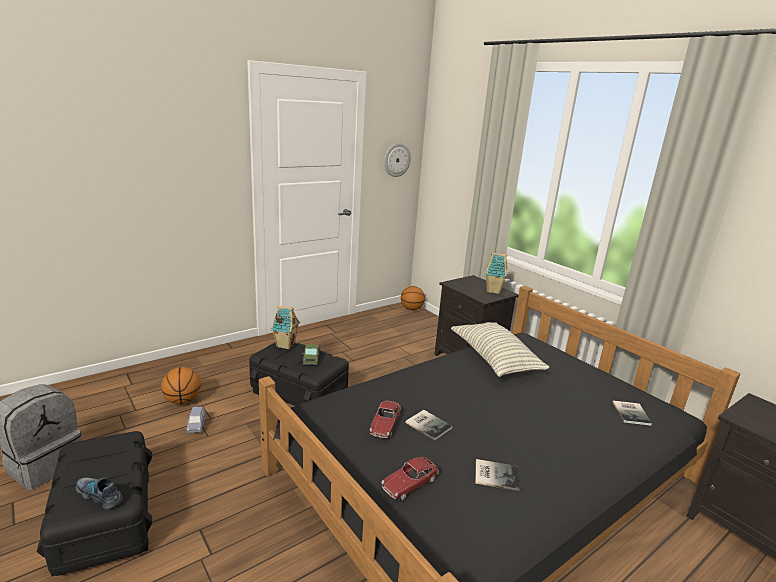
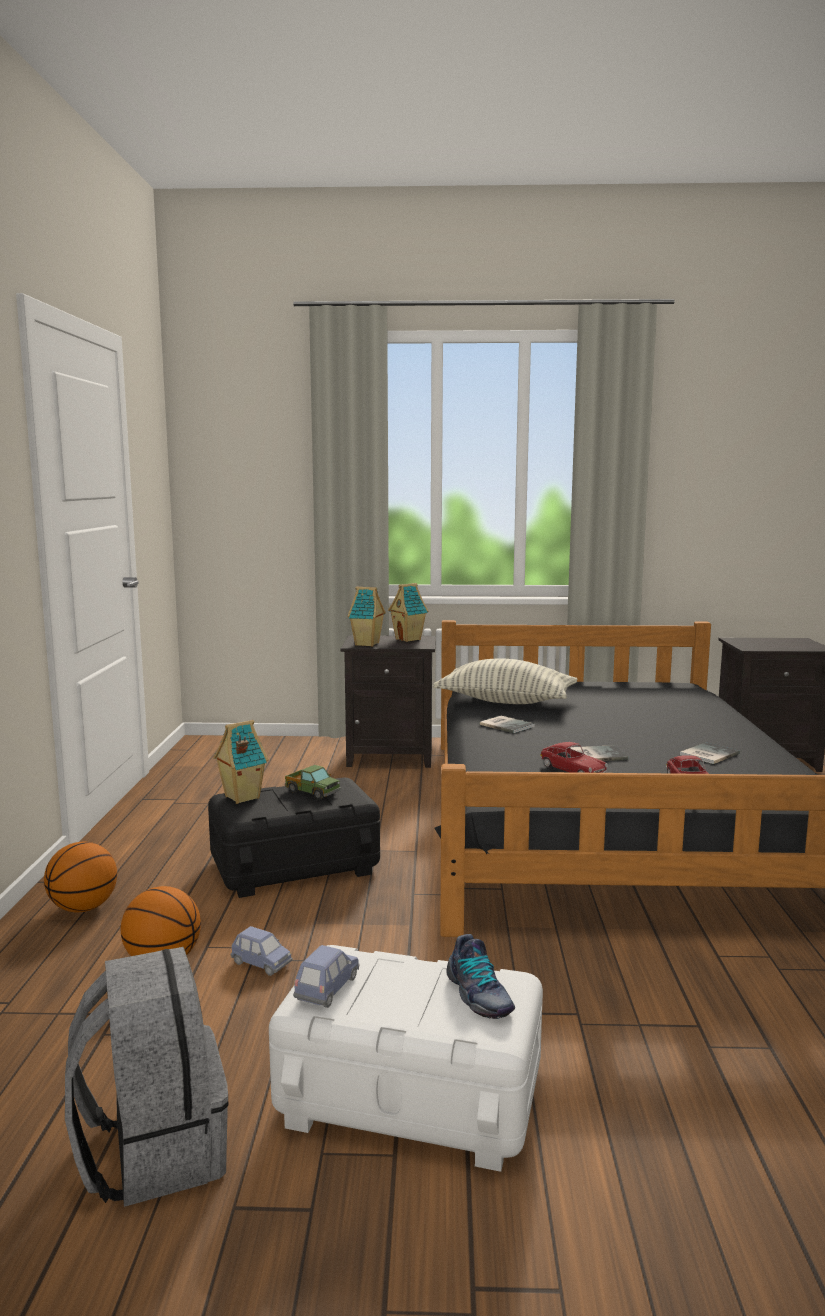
camera: 50 degrees left, 10 degrees down
(91, 448) = (327, 989): none -> blue toy car
(100, 496) = (478, 995): shoe -> shoe turned 90 degrees counterclockwise
(105, 519) = (409, 1095): black storage box -> white storage box
(396, 160) = (155, 488): wall clock -> none
(411, 309) = (212, 741): basketball -> basketball (84, 908)
(460, 285) = (367, 644): none -> toy house
(632, 413) = (664, 692): book -> book (506, 725)

